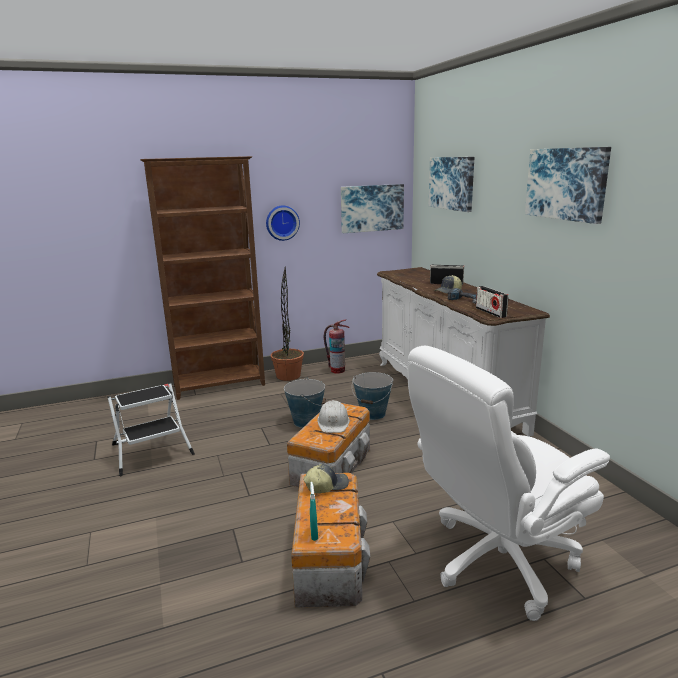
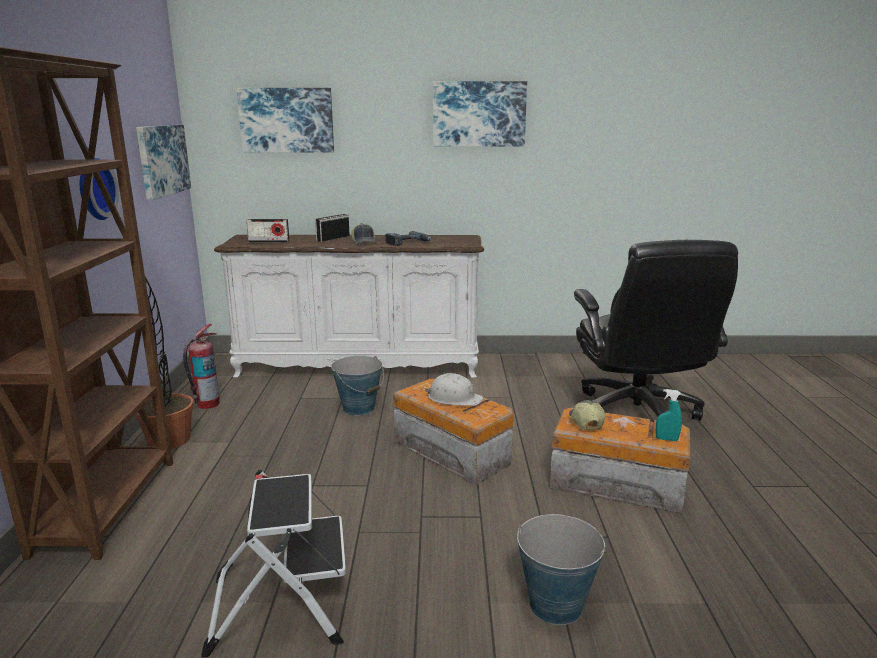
camera: 70 degrees left, 0 degrees up
(306, 421) = (332, 450): bucket -> bucket (555, 605)
(490, 312) = (457, 243): radio -> radio (269, 242)
(493, 561) = (637, 415): white office chair -> black office chair

